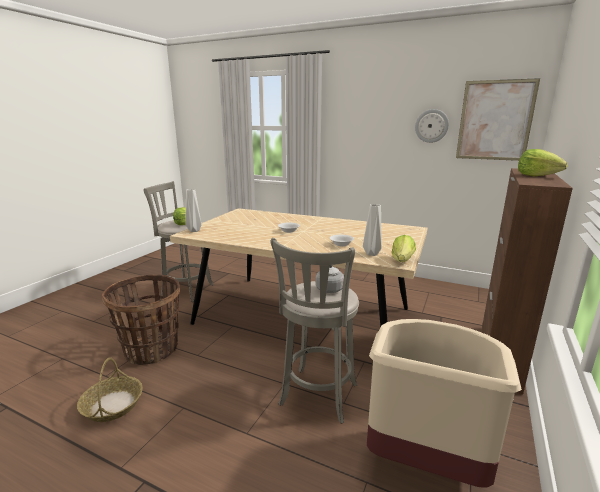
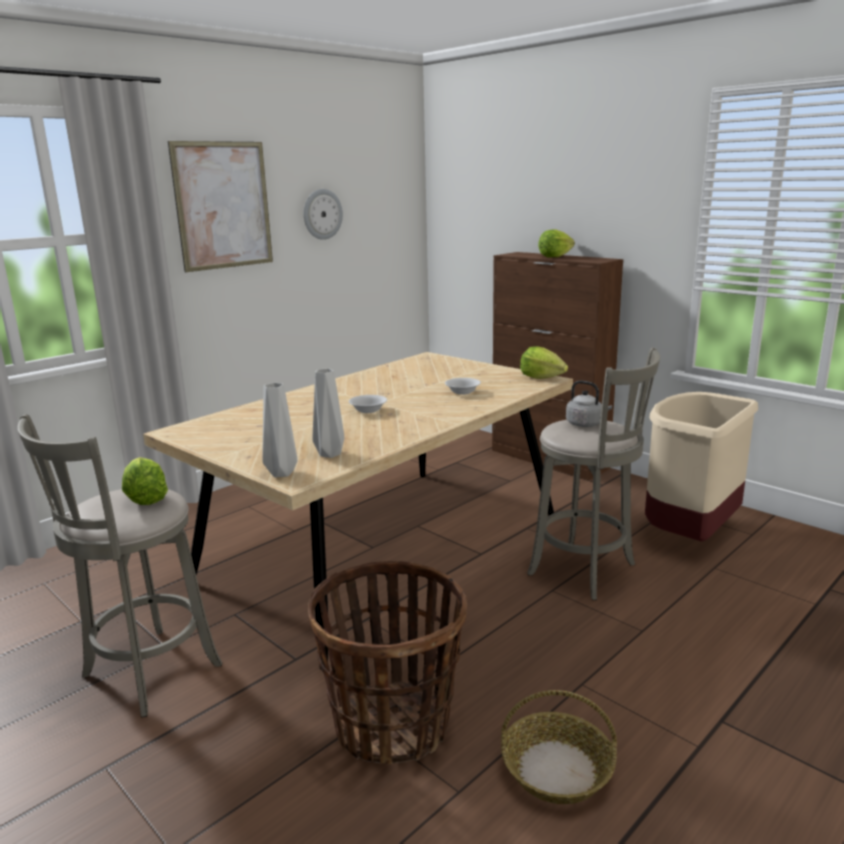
camera: 70 degrees left, 0 degrees up
(371, 254) = (511, 385): grey vase -> grey vase (331, 454)
(495, 120) = (385, 202): picture -> picture (223, 205)

